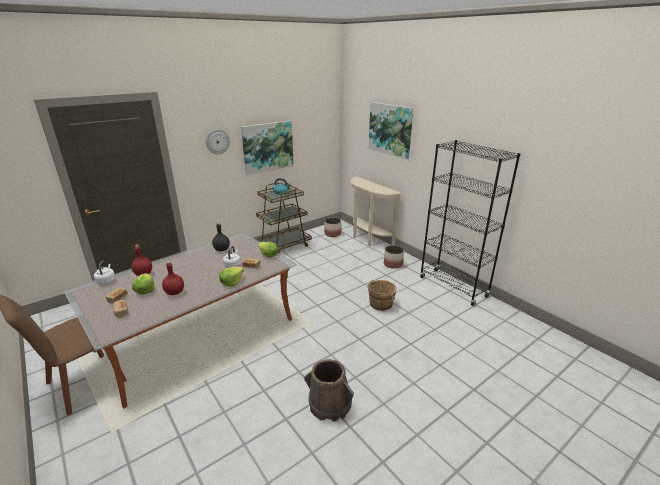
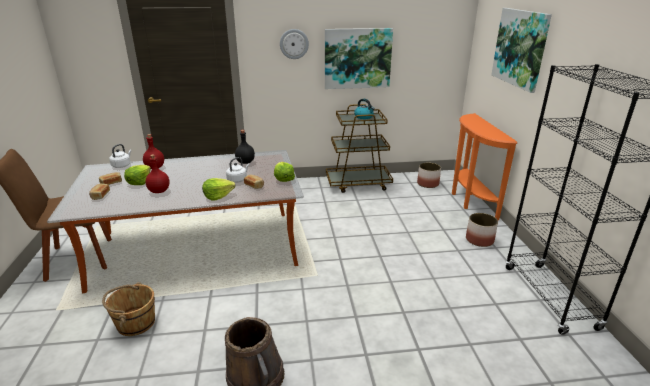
camera: 30 degrees right, 0 degrees up
(367, 239) = (469, 200): beige console table -> orange console table
(380, 304) = (419, 284): brown bucket -> brown bucket (135, 323)

